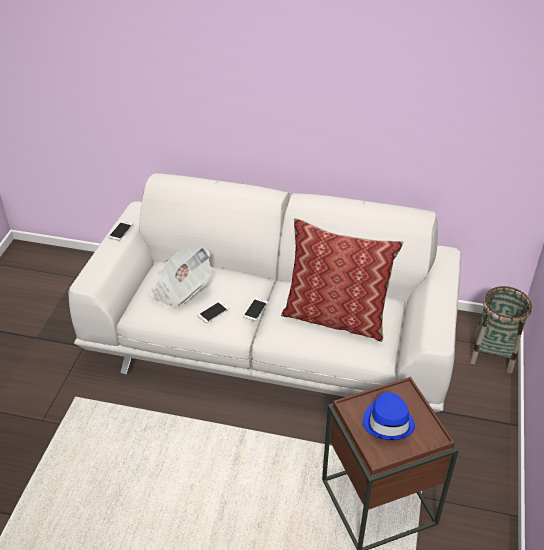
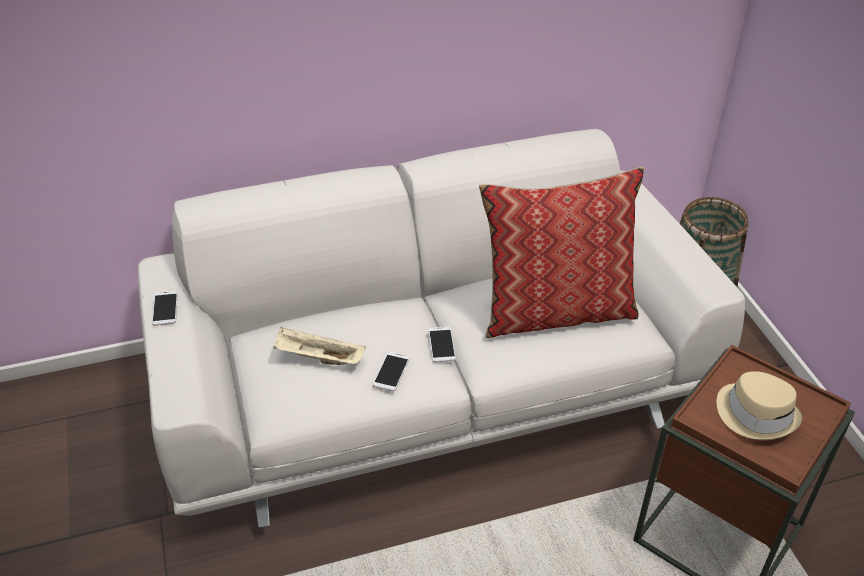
camera: 30 degrees left, 0 degrees up
(181, 289) = (318, 358): newspaper -> beige tray
(388, 422) = (756, 414): blue hat -> beige hat

